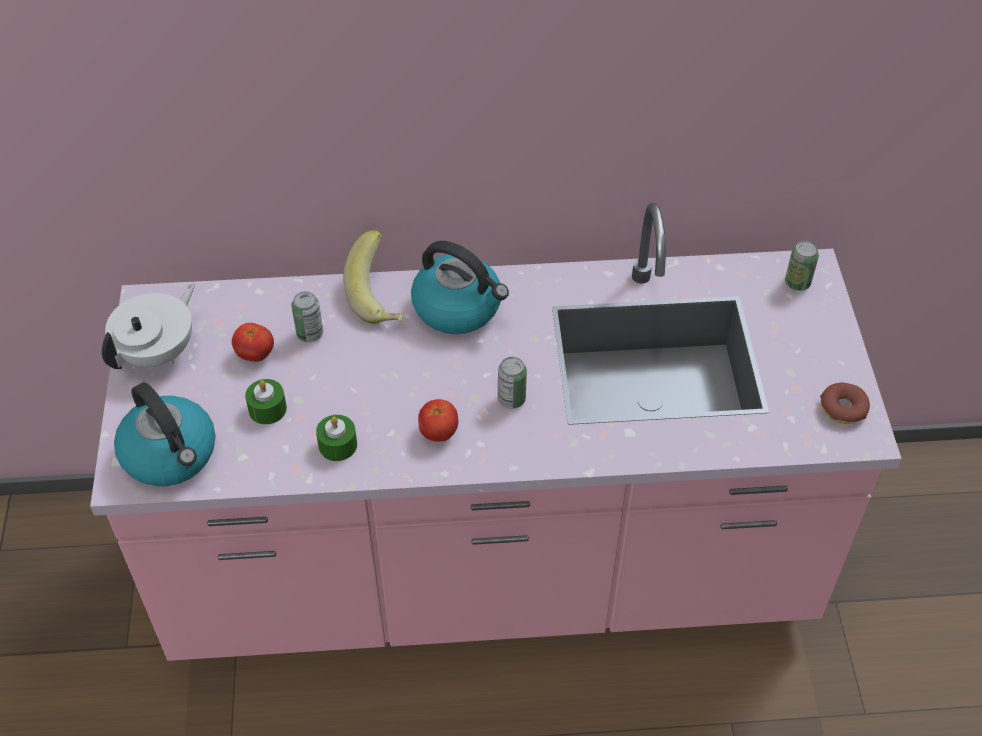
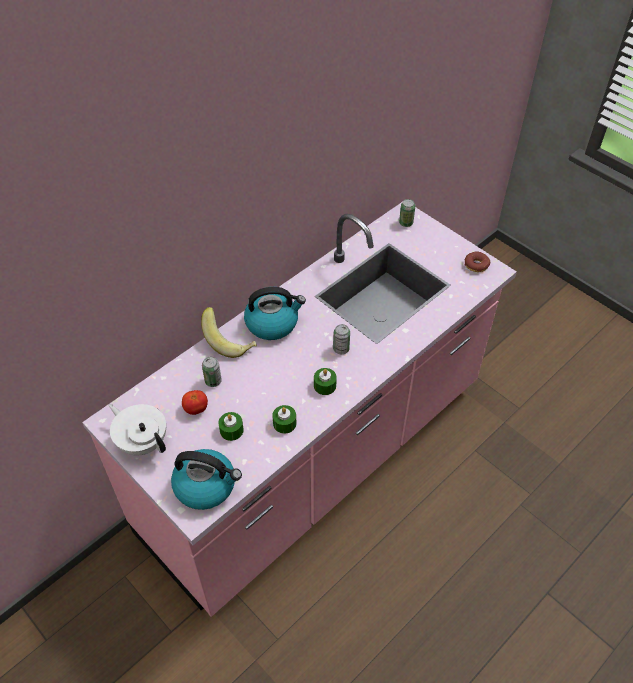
camera: 40 degrees left, 0 degrees up
(159, 352) = (142, 441): white teapot -> white teapot turned 45 degrees counterclockwise
(438, 432) = (325, 385): tomato -> green candle

